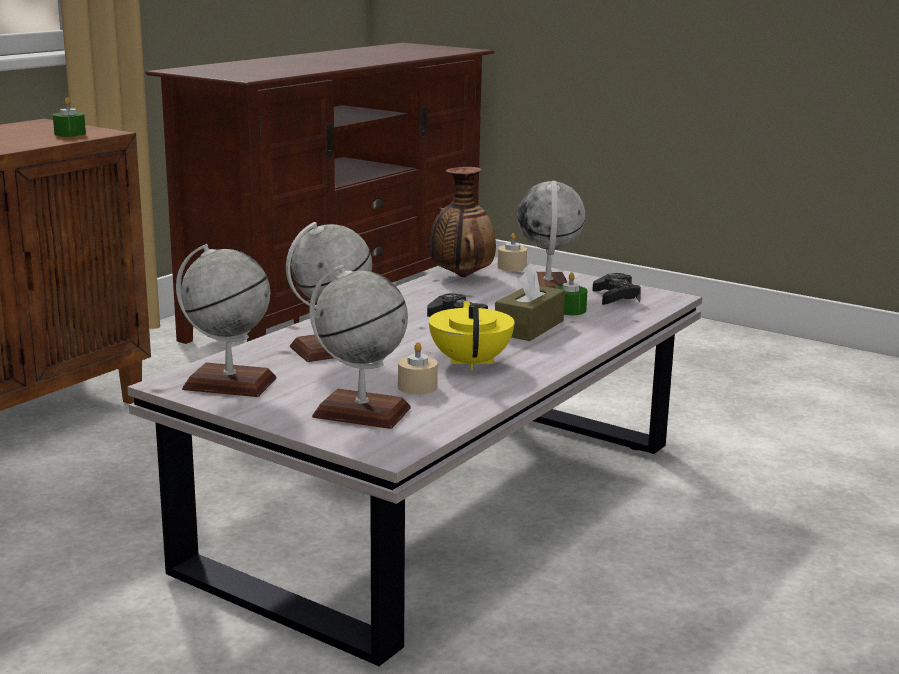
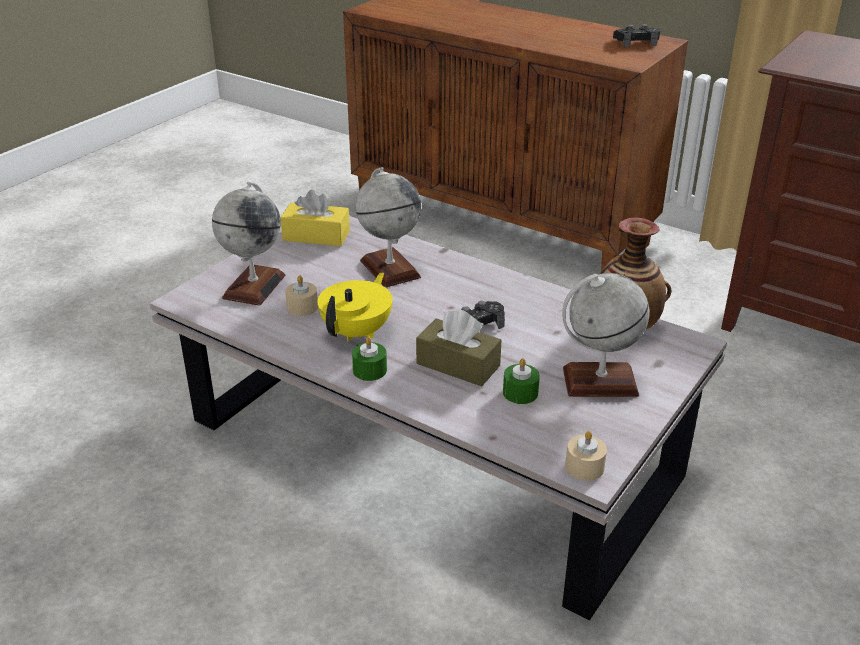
camera: 90 degrees right, 15 degrees up
(70, 134) = (615, 55): green candle -> green candle (369, 370)
(229, 383) = (316, 236): globe -> yellow tissue box
(471, 362) = (358, 331): yellow teapot -> yellow teapot turned 60 degrees counterclockwise
(511, 267) = (677, 360): beige candle -> beige candle (584, 467)
(616, 297) = (578, 429): black game controller -> black game controller (636, 42)

